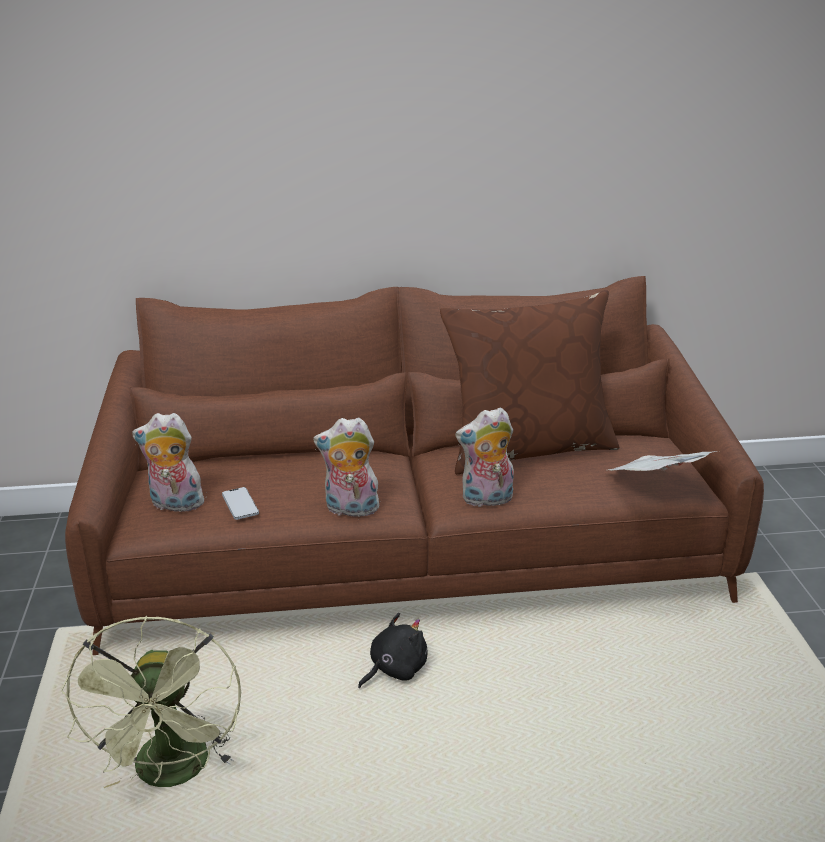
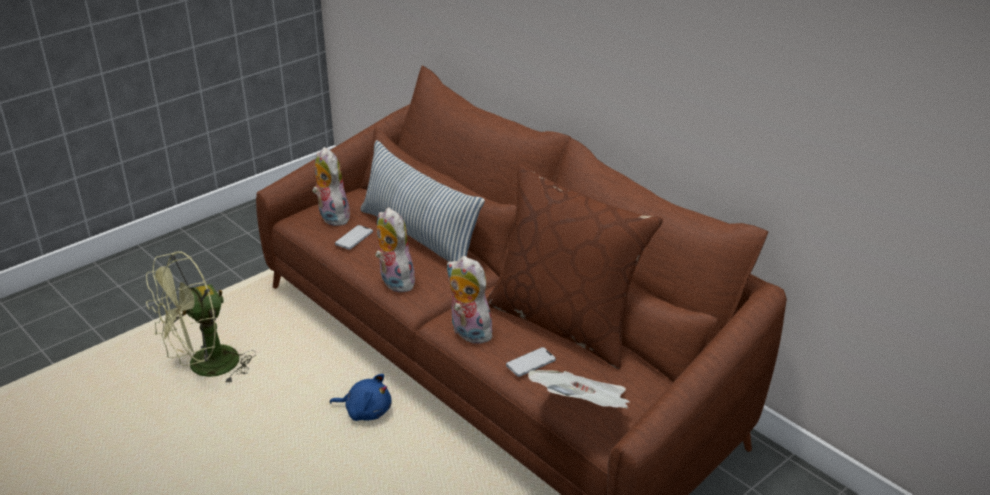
camera: 55 degrees right, 5 degrees up
(294, 467) = (419, 237): none -> pillow
(395, 669) = (366, 411): black plush toy -> blue plush toy
(569, 484) = (530, 363): none -> phone

